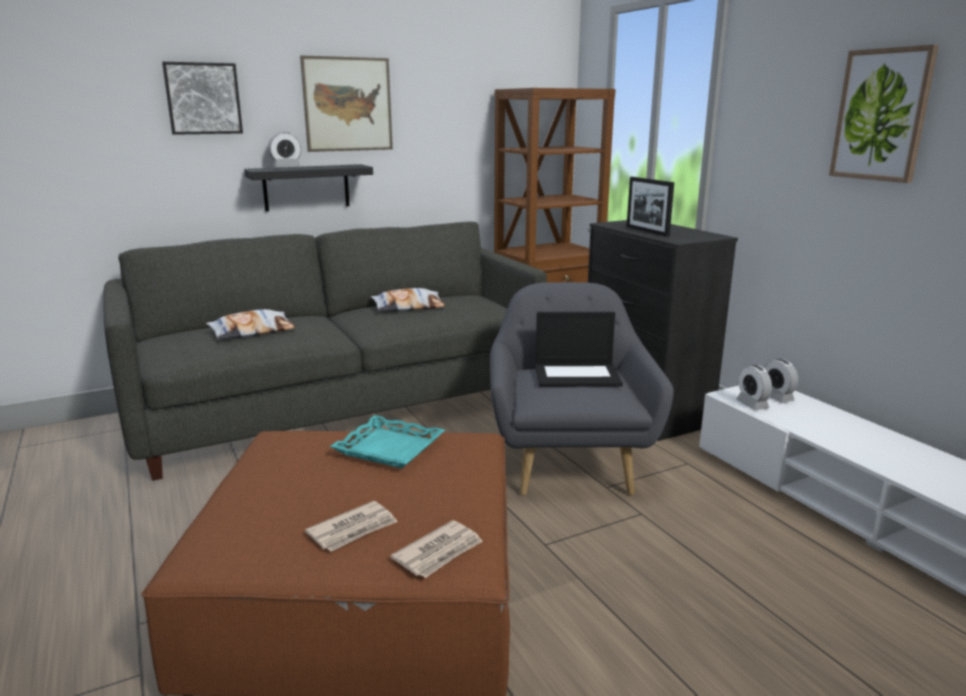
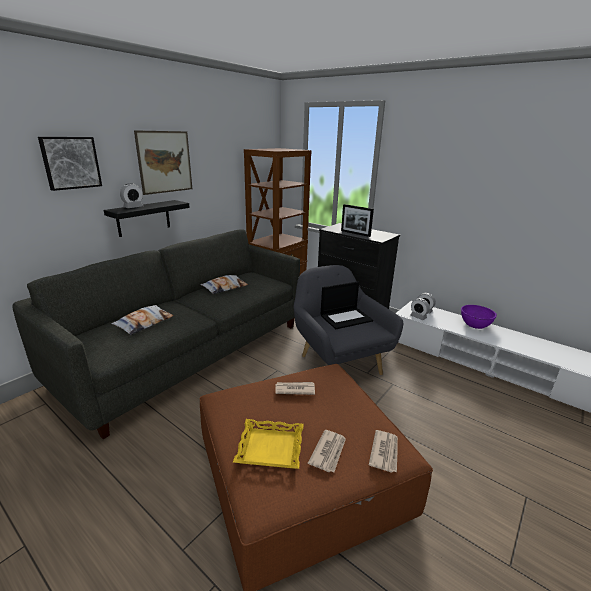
camera: 25 degrees left, 5 degrees up
(277, 504) = (270, 448): none -> yellow tray
(388, 448) = (294, 389): turquoise tray -> newspaper
(872, 435) = (475, 324): none -> purple bowl
(882, 115) = (474, 176): picture -> none

